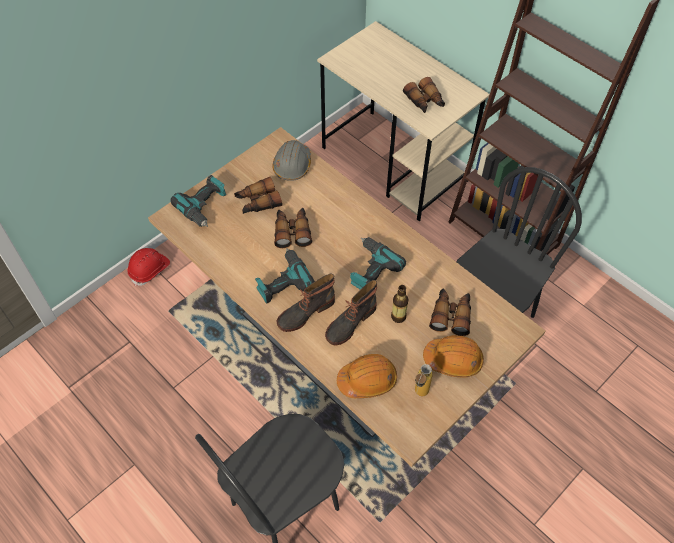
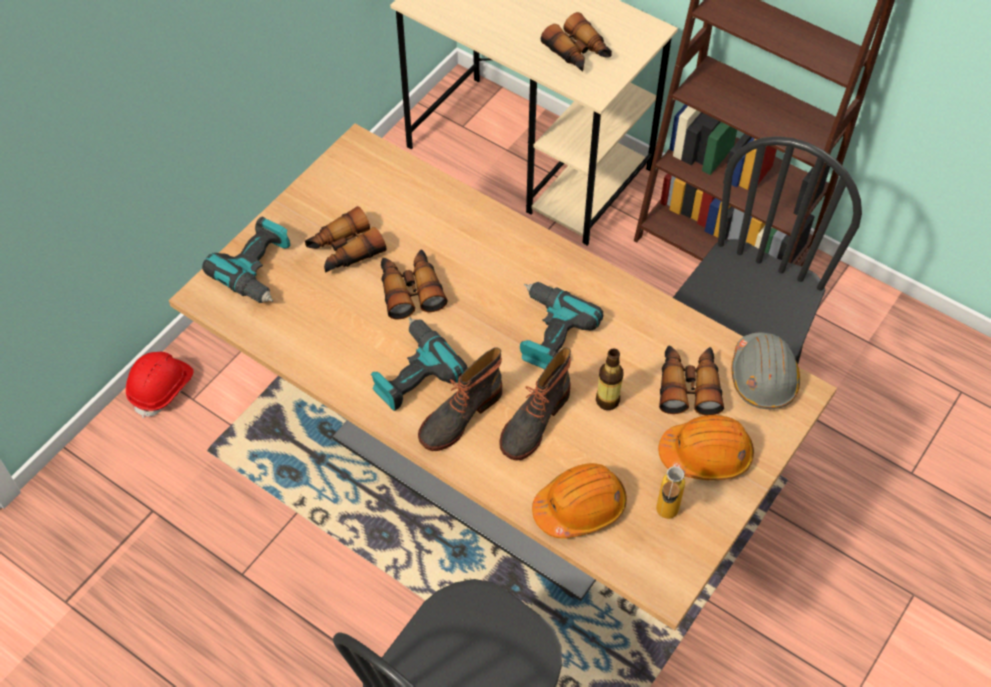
camera: 10 degrees left, 0 degrees up
(292, 165) = (388, 183): grey hard hat -> grey hard hat (763, 377)

